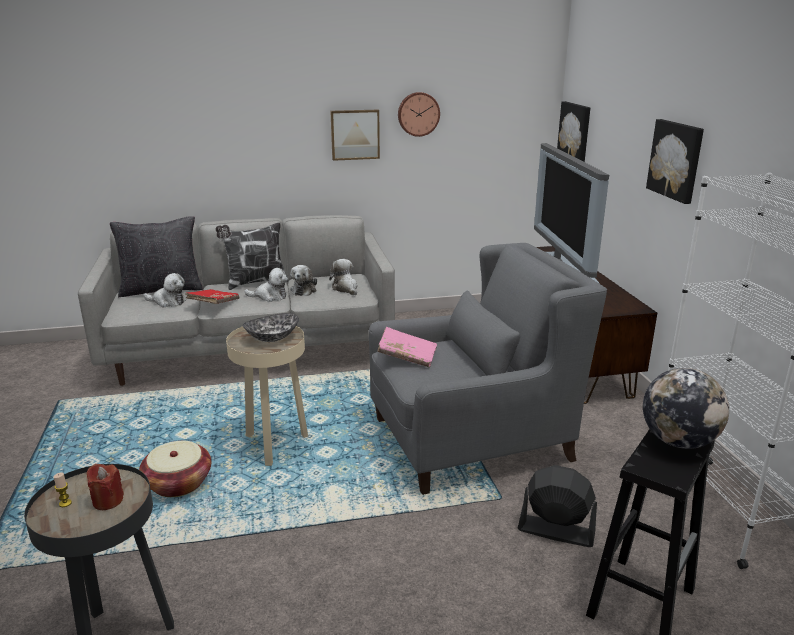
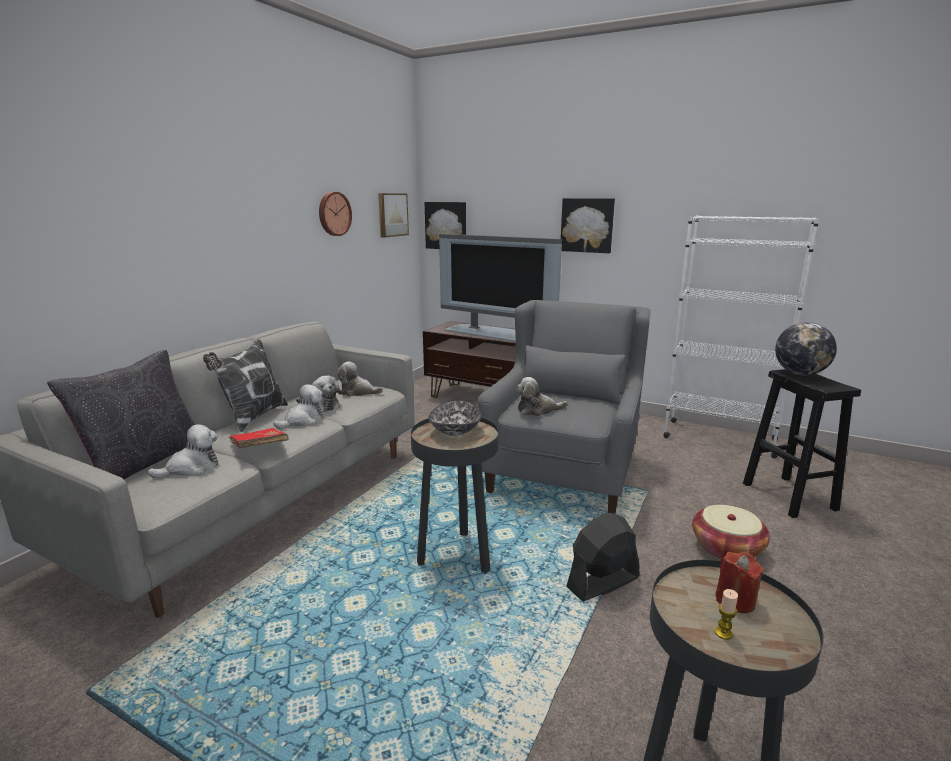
camera: 50 degrees left, 5 degrees down
(178, 483) = (446, 643): basket -> basket (726, 548)
(275, 445) = (456, 556): beige side table -> black side table
(355, 134) = (287, 236): picture -> picture (392, 215)
(407, 356) = (537, 410): pink book -> plush toy
(555, 531) = (700, 490): black fan -> black fan (602, 582)

